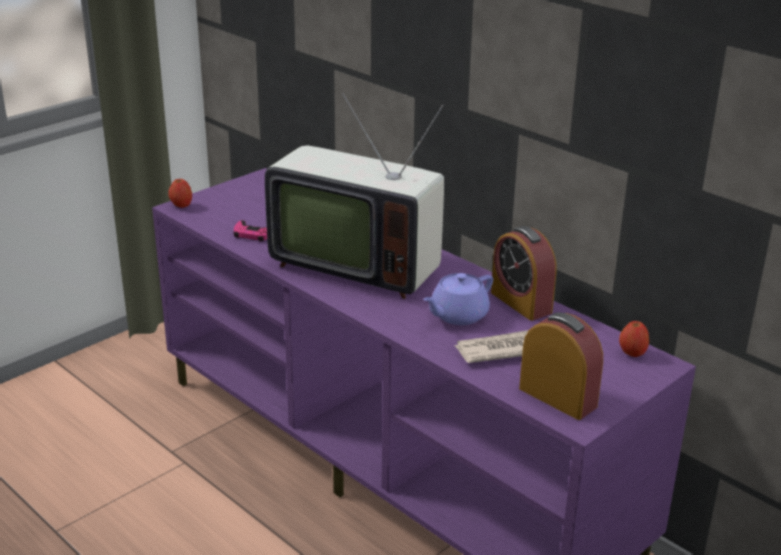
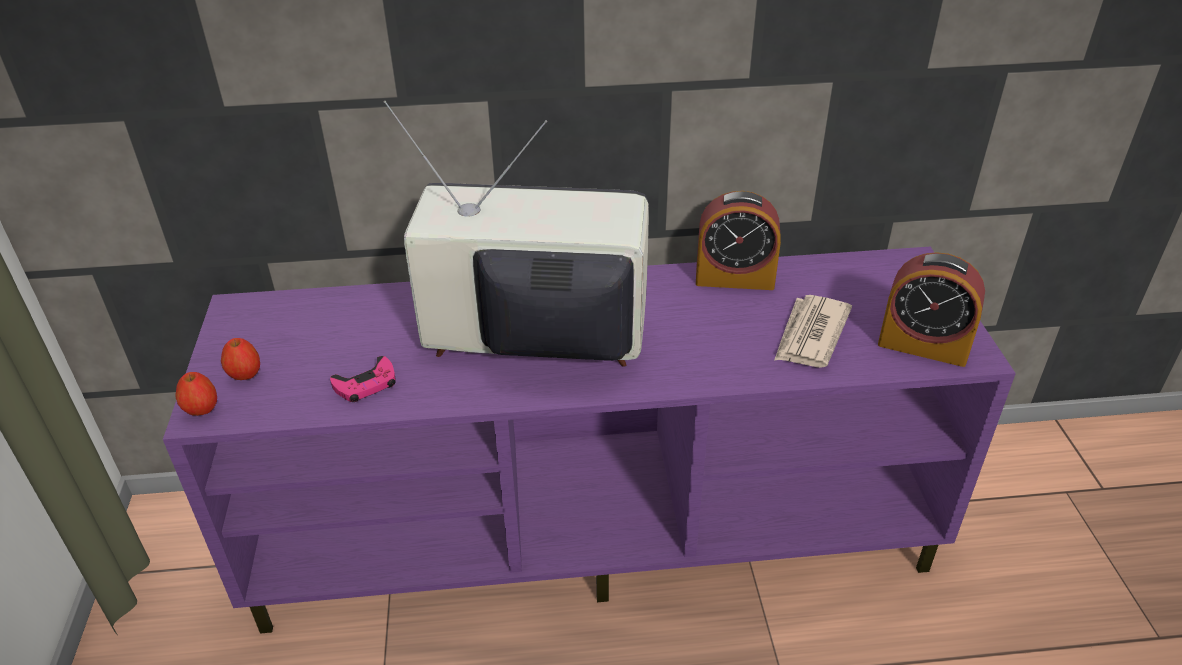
camera: 50 degrees left, 10 degrees up
(356, 265) = (538, 342): television -> television turned 150 degrees counterclockwise
(457, 315) = (719, 328): purple teapot -> none
(557, 397) = (923, 345): alarm clock -> alarm clock turned 150 degrees counterclockwise
(632, 353) = (883, 266): apple -> apple (245, 375)

